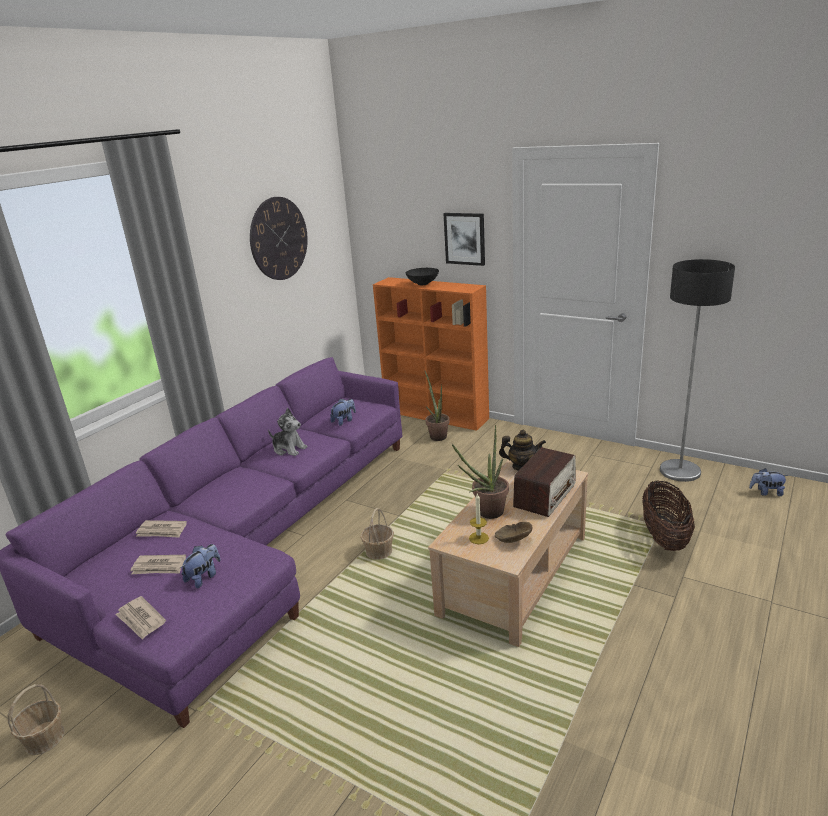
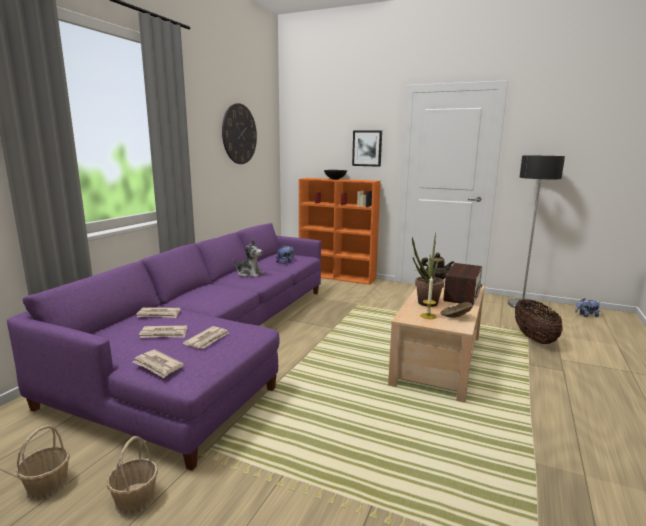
camera: 10 degrees left, 10 degrees down
(204, 577) = (208, 339): plush toy -> newspaper
(378, 551) = (326, 348): basket -> basket (135, 500)
(437, 435) = (342, 286): potted plant -> none

